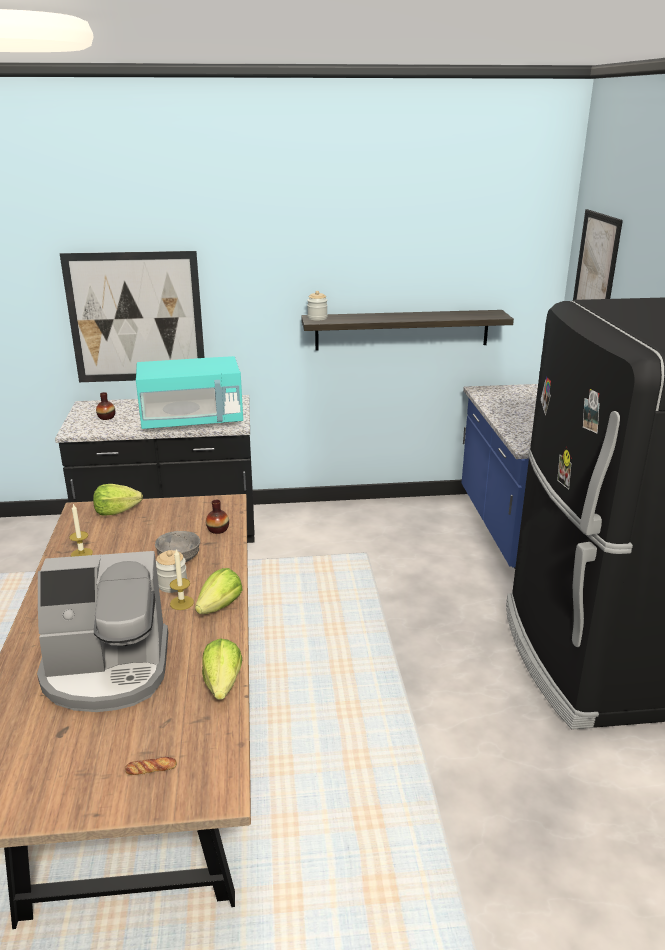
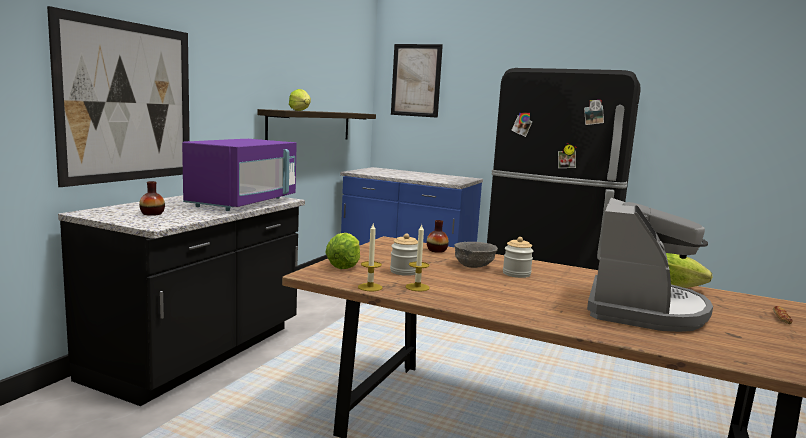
camera: 60 degrees left, 15 degrees down
(181, 603) = (549, 276): candle -> candle (370, 287)
(192, 421) = (244, 203): turquoise microwave -> purple microwave
(220, 606) = (564, 270): lettuce -> lettuce (300, 110)
(317, 318) = (278, 109): jar -> jar (404, 271)

